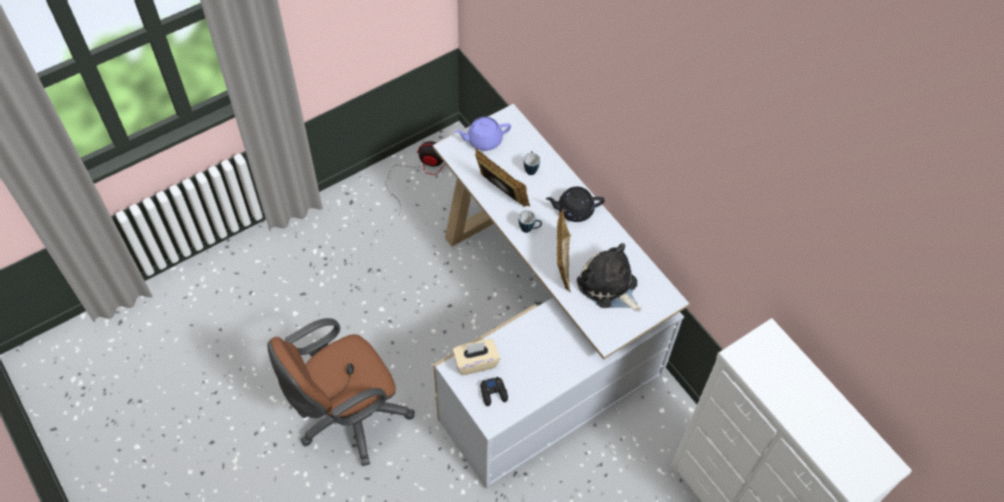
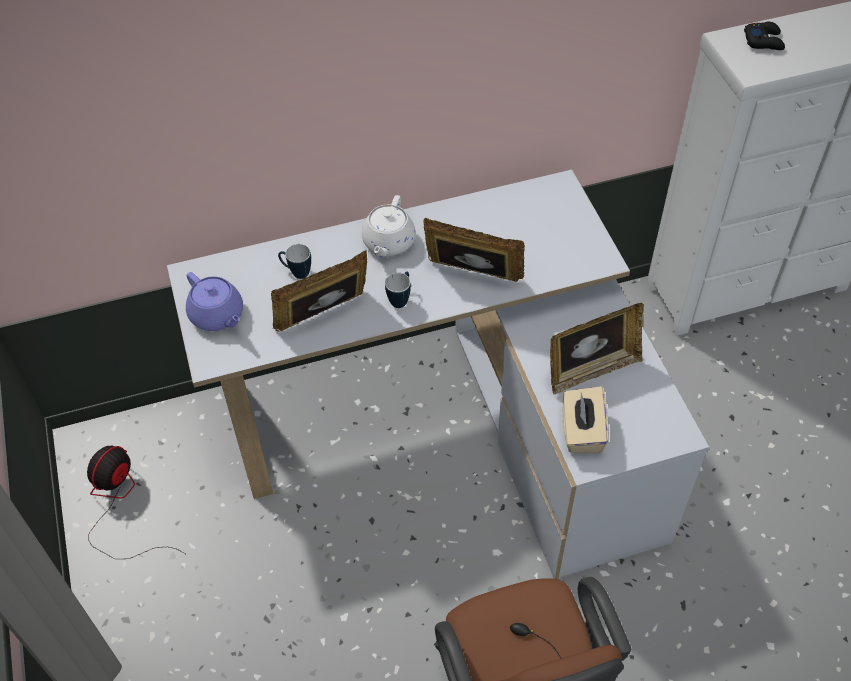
camera: 70 degrees left, 5 degrees down
(483, 140) = (217, 315): purple teapot -> purple teapot turned 45 degrees counterclockwise
(493, 393) = (636, 422): black game controller -> black game controller (764, 41)
(527, 359) = (591, 370): none -> picture frame
(574, 210) = (388, 243): black teapot -> white teapot
(609, 286) = (524, 237): plush toy -> none

